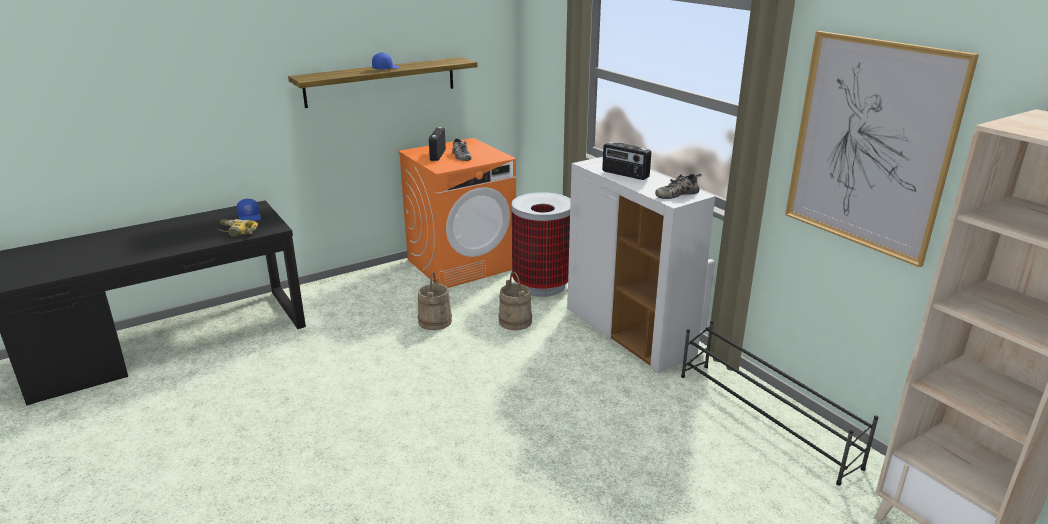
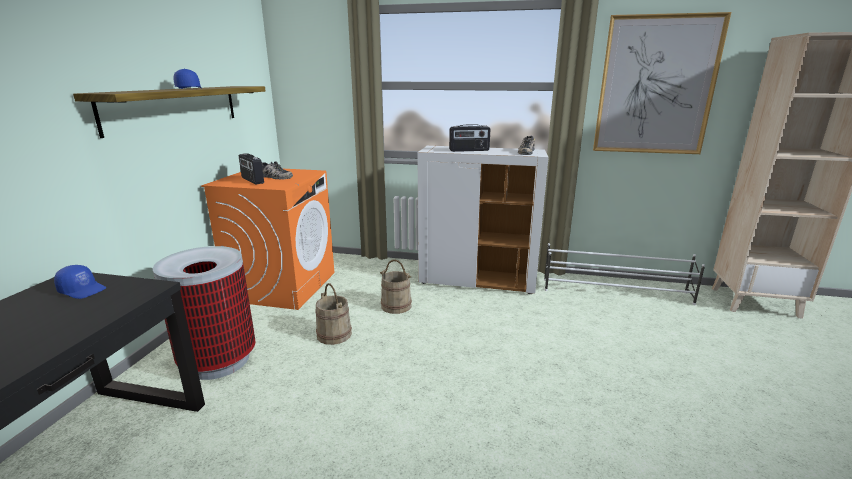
camera: 45 degrees left, 5 degrees down
(236, 232) = (95, 310): power drill -> none
(541, 285) = (371, 276): trash can -> trash can (218, 361)
(765, 419) = (616, 291): black shoe rack -> white shoe rack

